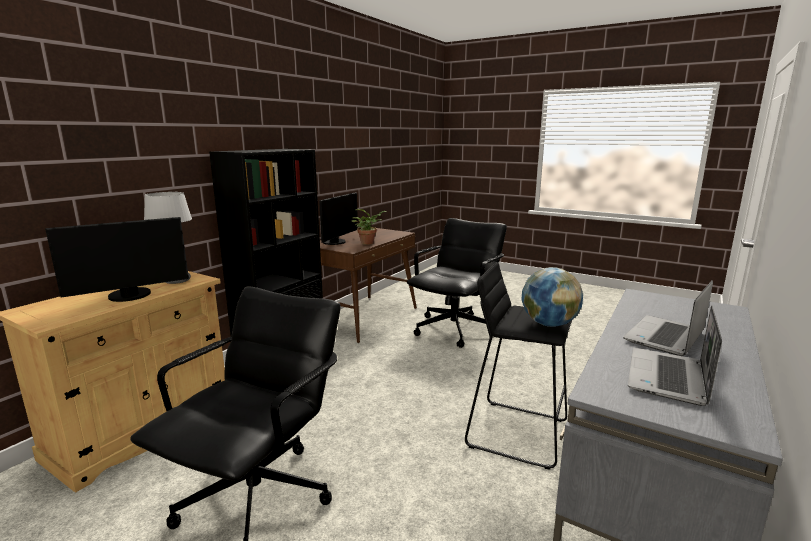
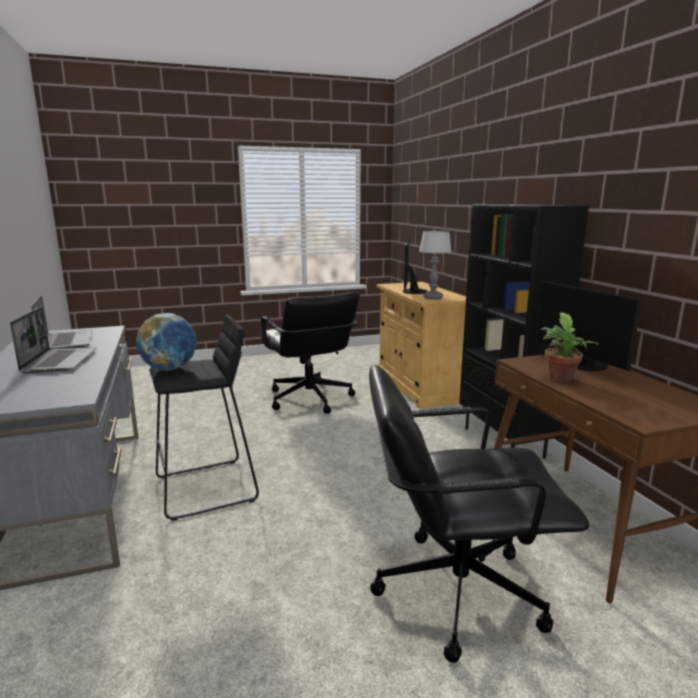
camera: 130 degrees right, 0 degrees up
(455, 329) = (455, 590): black office chair -> black office chair turned 105 degrees clockwise

